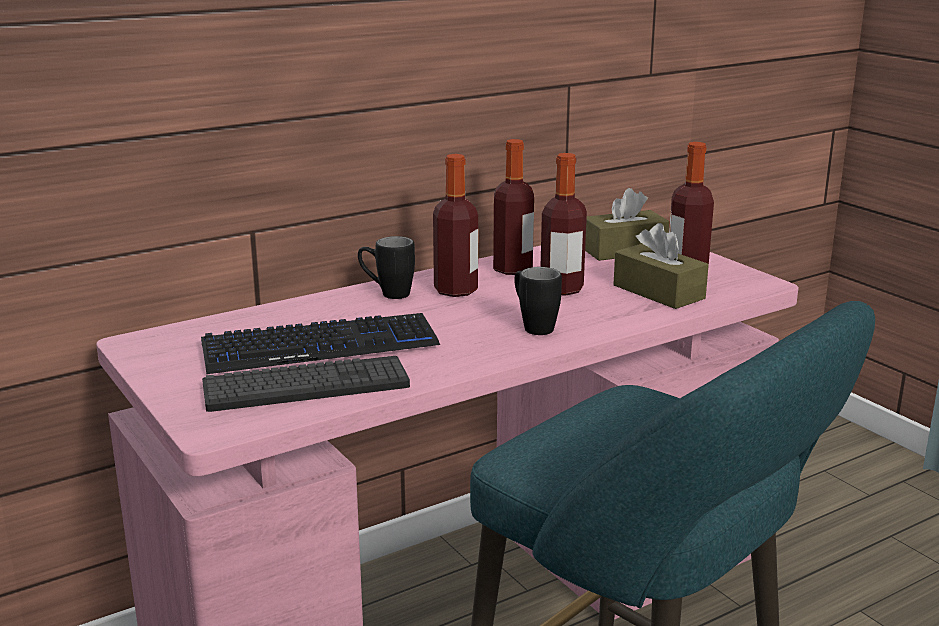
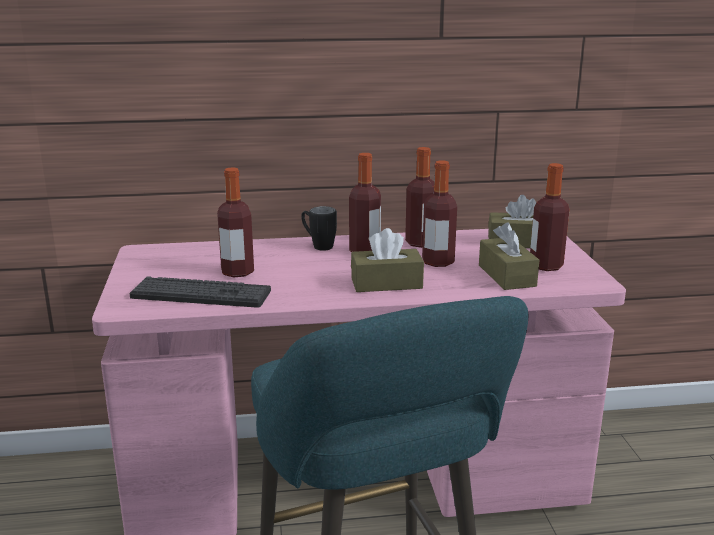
camera: 25 degrees right, 0 degrees up
(320, 347) = (237, 272): keyboard -> bottle
(533, 326) = (386, 283): black mug -> brown tissue box

